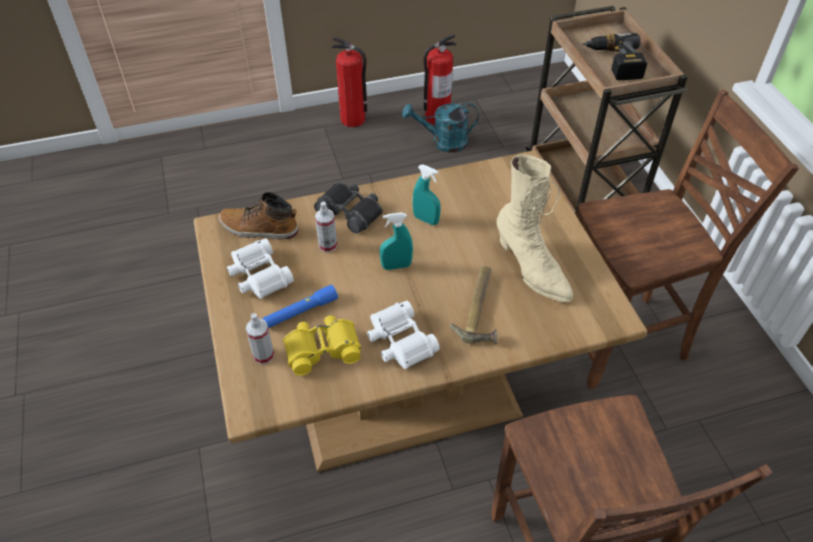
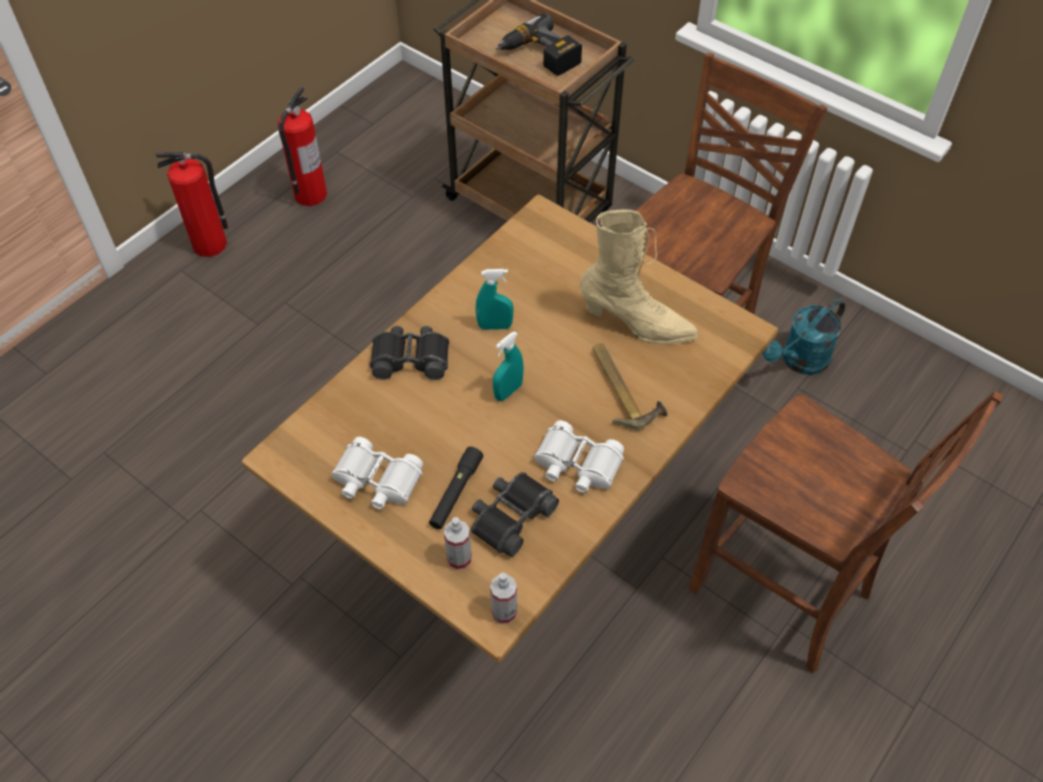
camera: 35 degrees left, 5 degrees up
(259, 229) = (329, 431): boot -> none
(301, 312) = (455, 493): blue flashlight -> black flashlight
(322, 349) = (511, 516): yellow binoculars -> black binoculars
(328, 245) = (420, 408): spray bottle -> spray bottle (504, 612)
(443, 142) = (341, 222): turquoise watering can -> turquoise watering can (799, 361)

